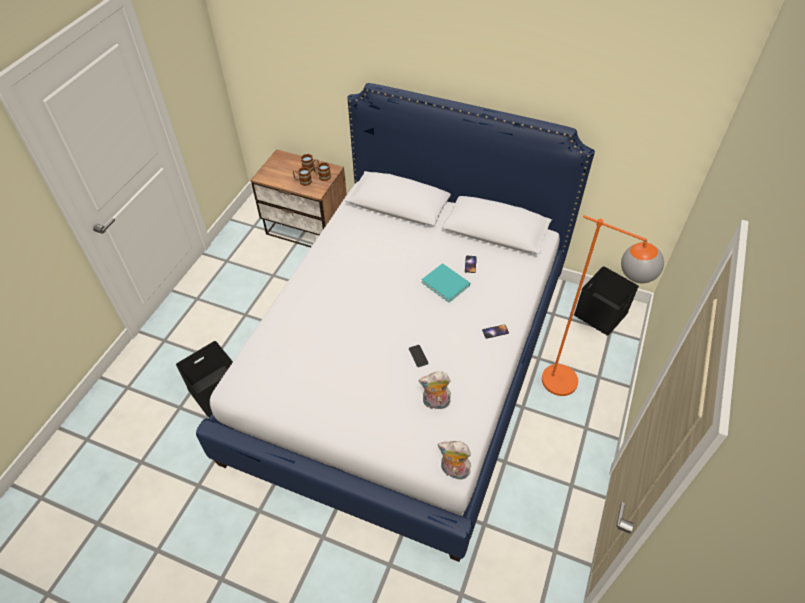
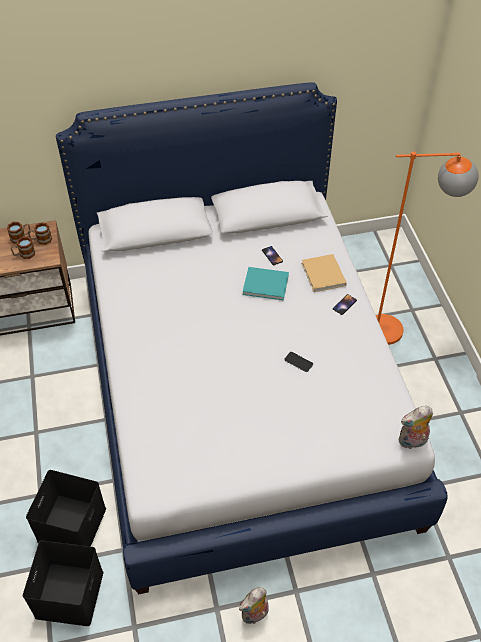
camera: 35 degrees left, 0 degrees up
(435, 403) = (349, 394): plush toy -> plush toy (255, 615)
(498, 300) = (323, 275): none -> beige book
(601, 314) = (373, 255): black storage box -> black storage box (70, 595)

